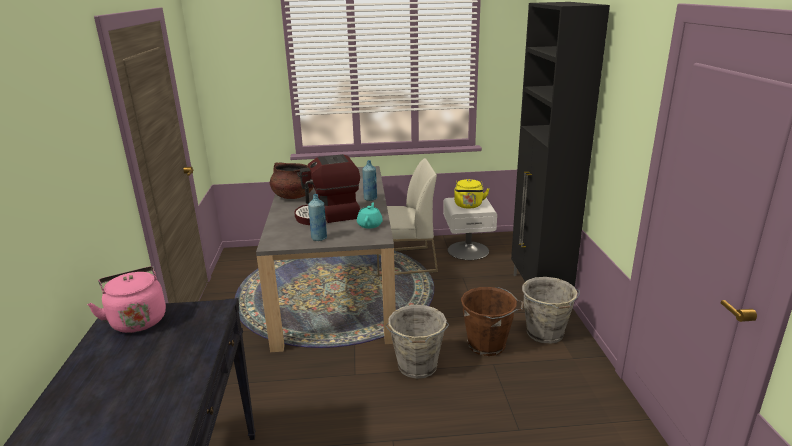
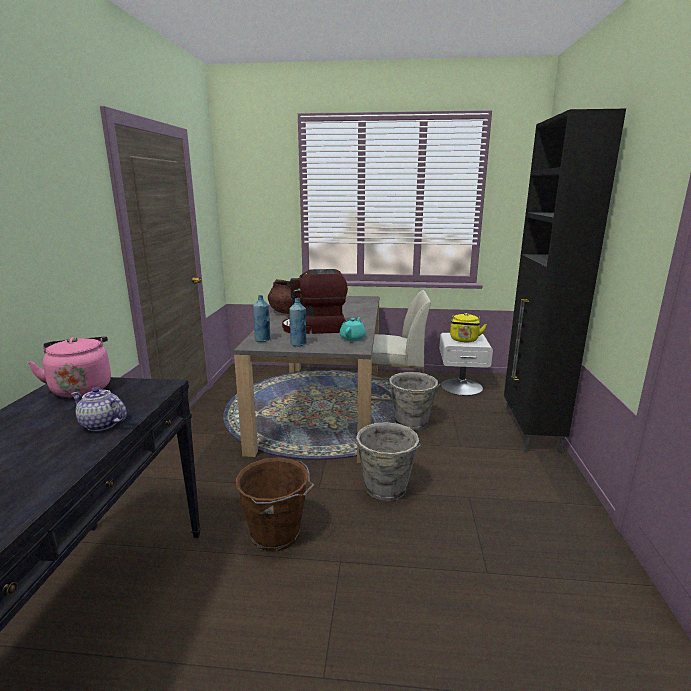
camera: 10 degrees right, 5 degrees down
(183, 357) = (101, 424): none -> teapot
(370, 199) = (361, 319): blue bottle -> blue bottle (262, 340)
(488, 345) = (466, 477): brown bucket -> brown bucket (277, 535)
(545, 334) = (533, 473): grey bucket -> grey bucket (411, 423)

